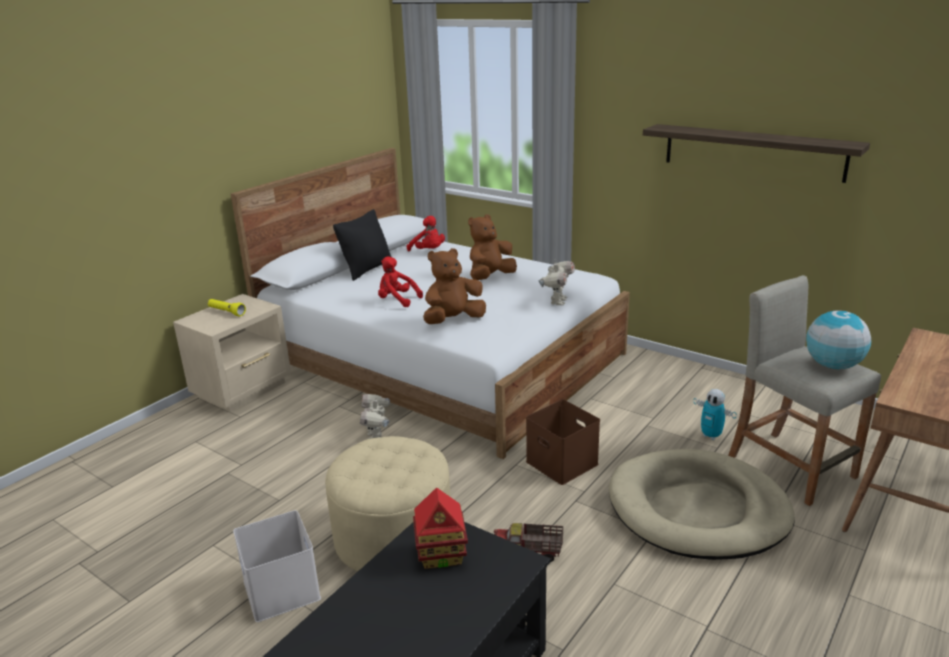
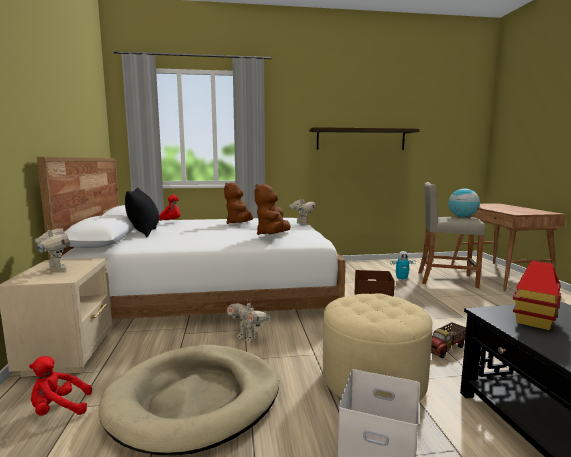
camera: 45 degrees left, 15 degrees down
(226, 312) = (56, 269): yellow flashlight -> toy robot
(397, 300) = (208, 237): red plush toy -> red plush toy (59, 409)
(698, 509) = (456, 303): beige dog bed -> beige dog bed (195, 400)

